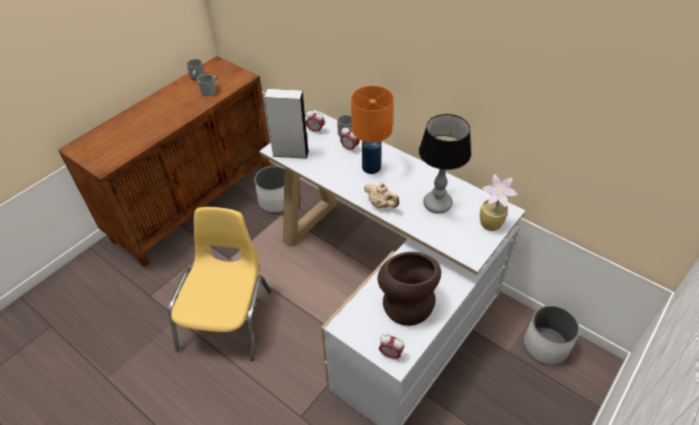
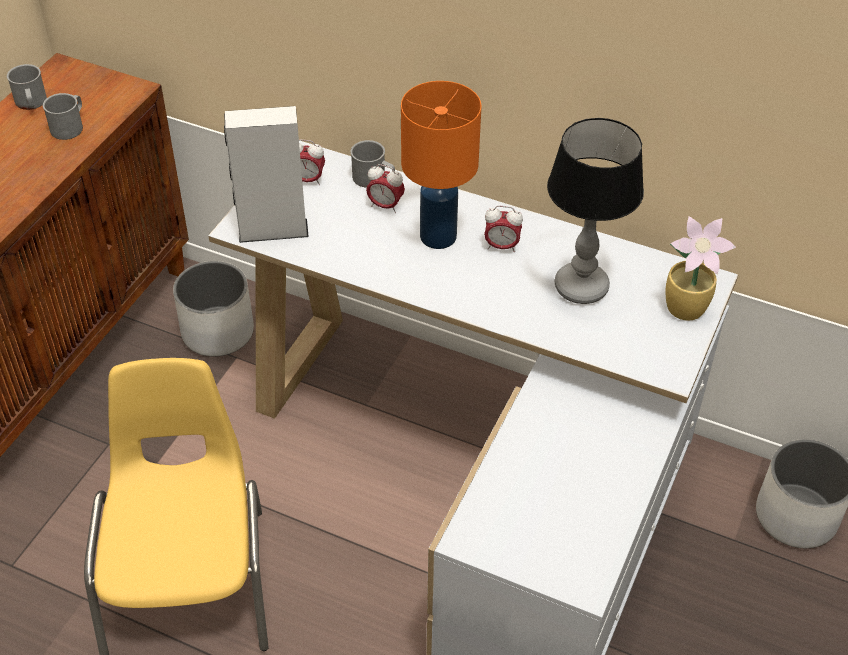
camera: 15 degrees left, 0 degrees up
(381, 204) = (479, 304): beige teapot -> none
(390, 354) = (570, 573): alarm clock -> alarm clock (501, 246)
(406, 301) = (569, 474): brown vase -> none

